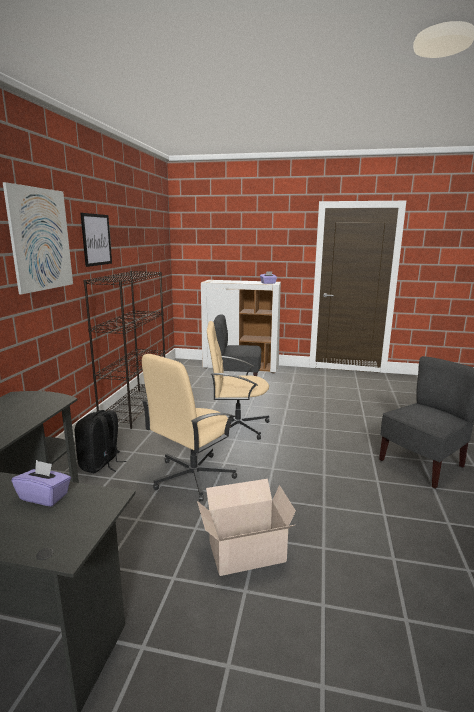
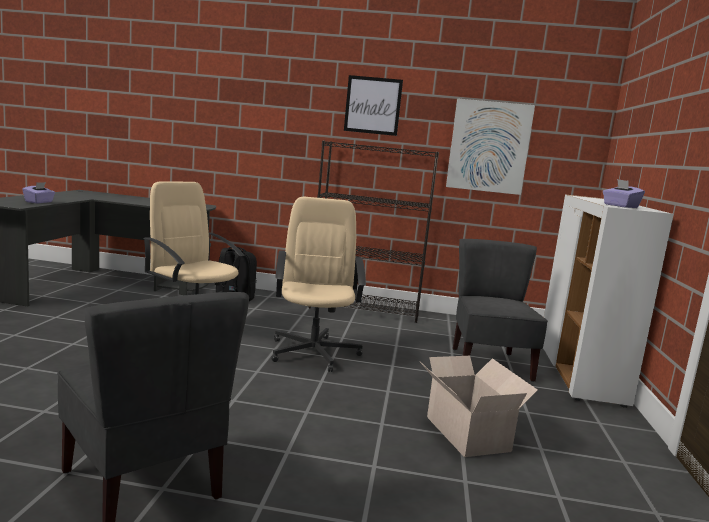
camera: 85 degrees right, 5 degrees down
(41, 239) = (282, 96): picture -> picture (489, 147)
(244, 552) = (59, 338): cardboard box -> cardboard box (466, 432)

